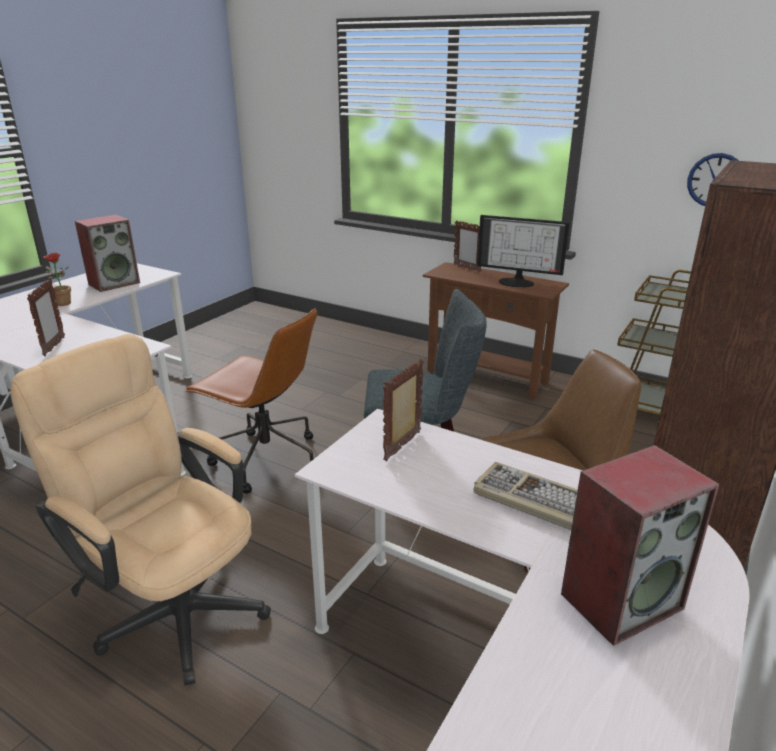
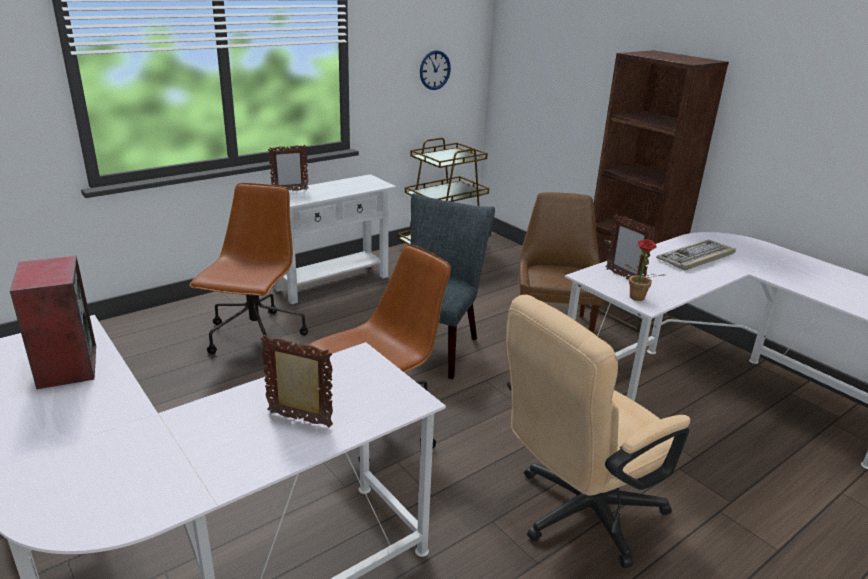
camera: 70 degrees left, 0 degrees up
(62, 303) = (106, 414): potted plant -> potted plant (635, 298)
(361, 373) = (255, 337): none -> brown office chair
(487, 376) = (332, 283): brown console table -> white console table
(517, 282) = (348, 185): monitor -> none
(621, 600) = (772, 263): speaker -> none

